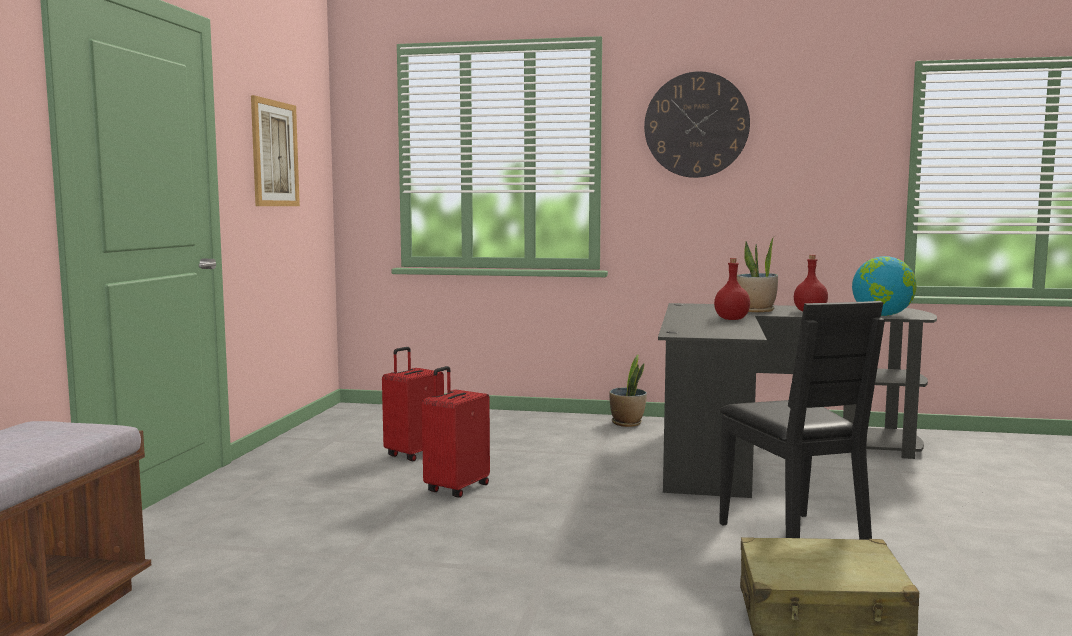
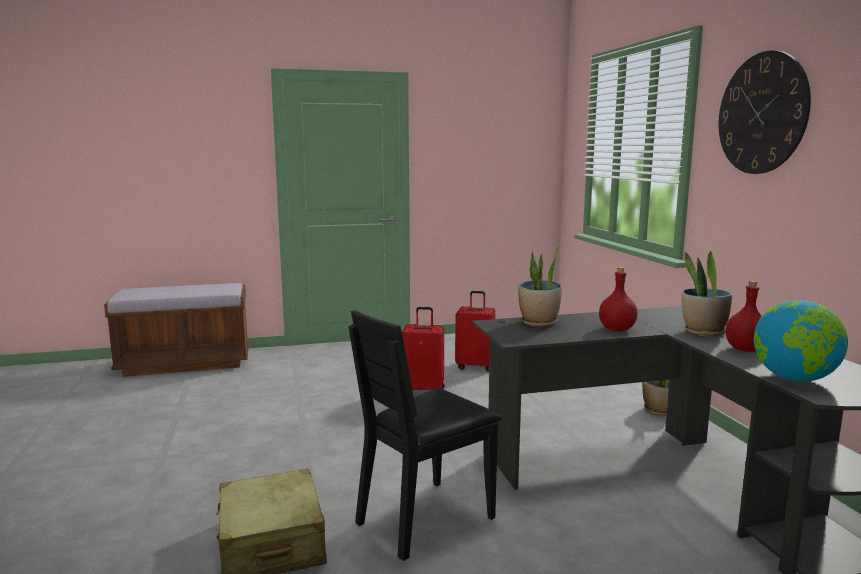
camera: 65 degrees right, 5 degrees up
(274, 154) = (478, 149): picture -> none
(689, 327) = (539, 323): none -> potted plant

